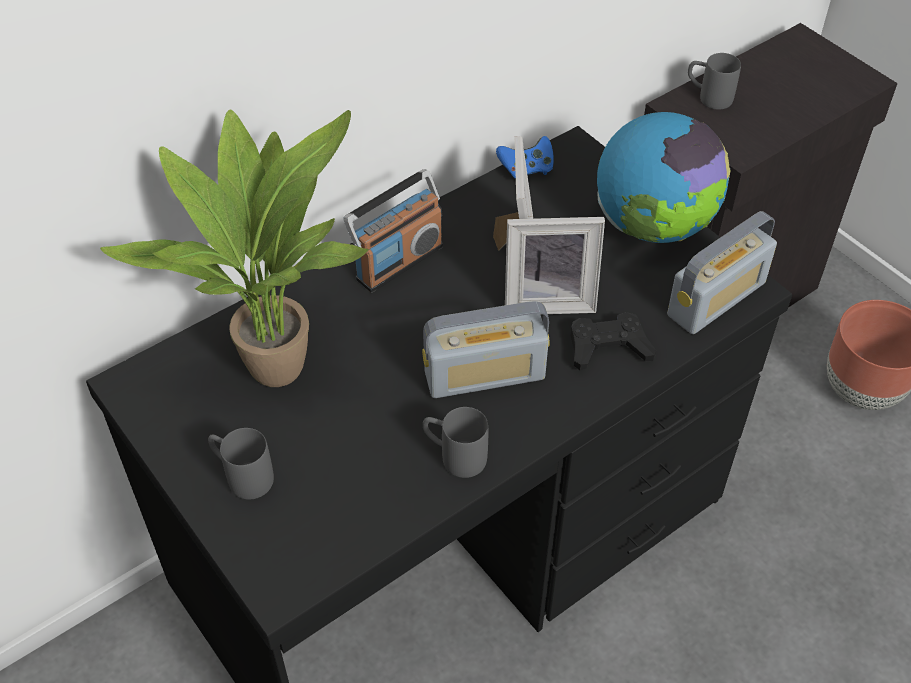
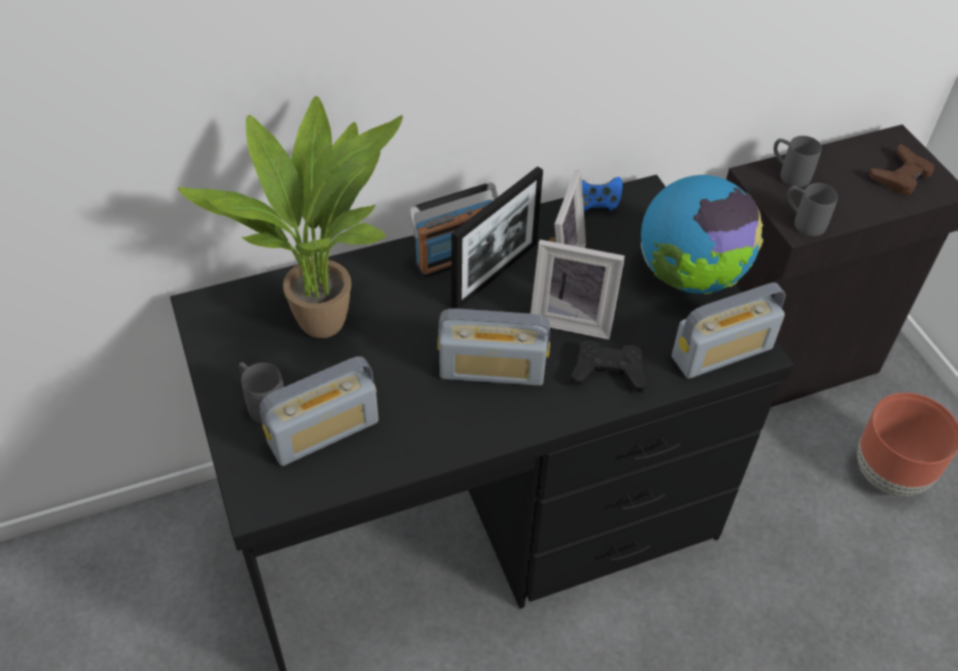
camera: 15 degrees right, 0 degrees up
(325, 490) = (323, 432): none -> radio
(448, 270) = (495, 274): none -> picture frame
(454, 456) = (440, 431): grey mug -> grey mug (802, 222)
(819, 76) = (901, 176): none -> brown game controller

